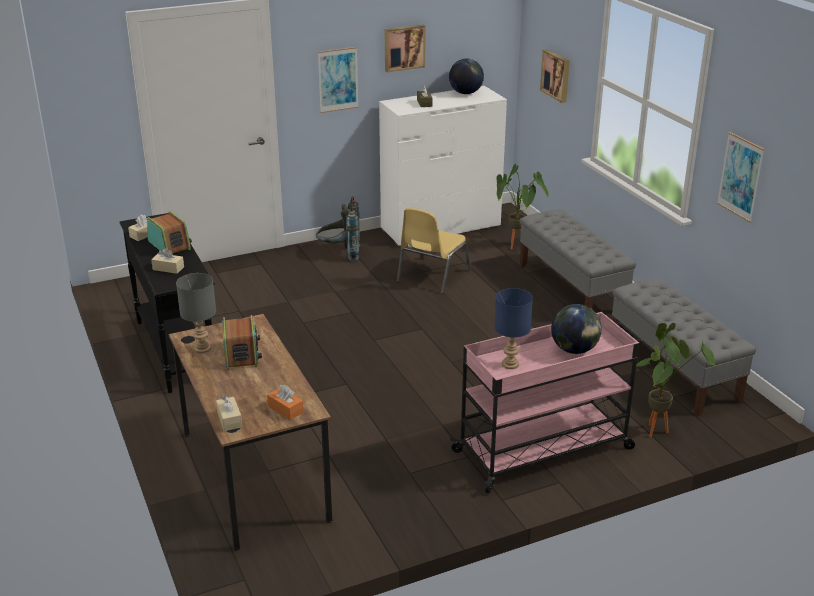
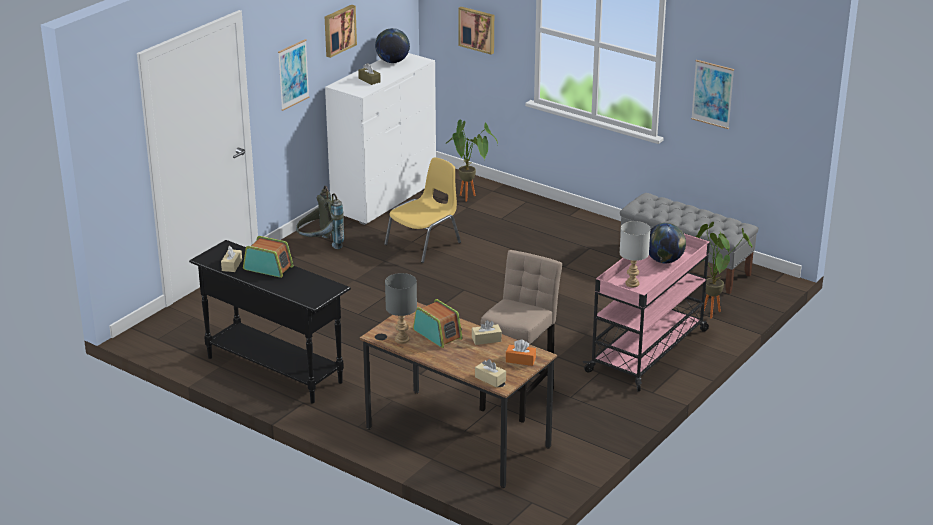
camera: 30 degrees left, 0 degrees up
(168, 268) = (296, 286): beige tissue box -> beige tissue box (486, 339)
(358, 453) = (518, 397): none -> beige stool
(432, 276) = (424, 243): yellow chair -> yellow chair turned 135 degrees counterclockwise
(510, 365) = (632, 284): blue table lamp -> grey table lamp
(571, 288) = (550, 222): grey bench -> none

